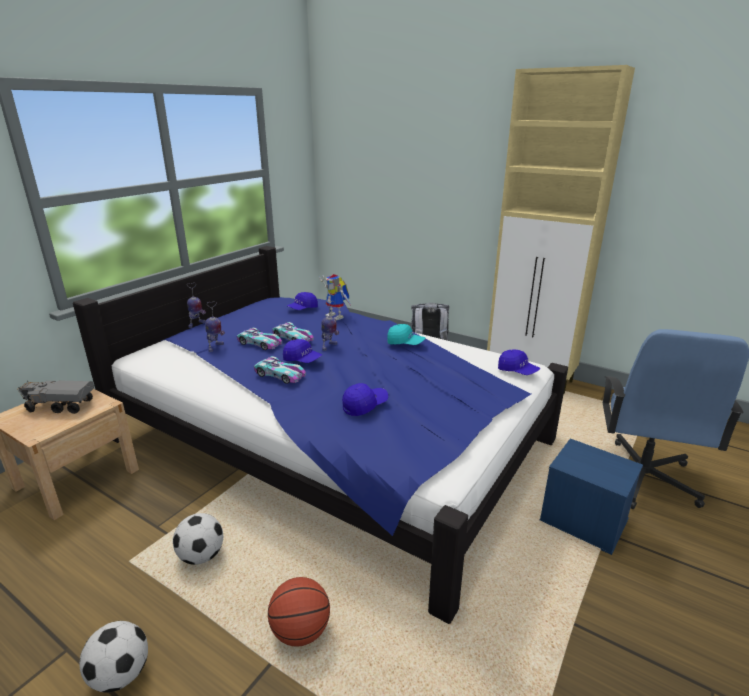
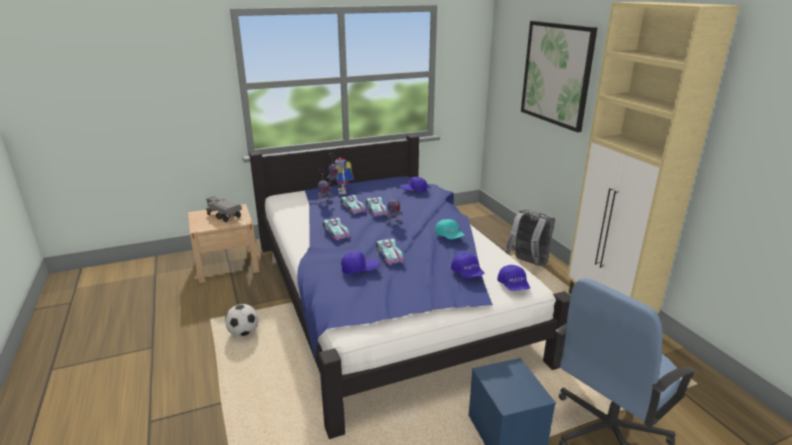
camera: 35 degrees right, 0 degrees up
(120, 674) = (160, 370): football -> none
(300, 631) = (250, 396): basketball -> none
(302, 360) = (362, 227): blue cap -> blue cap (467, 273)
(337, 316) = (428, 202): toy robot -> toy robot (345, 191)
(375, 380) = (389, 255): none -> toy car
(418, 158) = (556, 74): none -> picture

